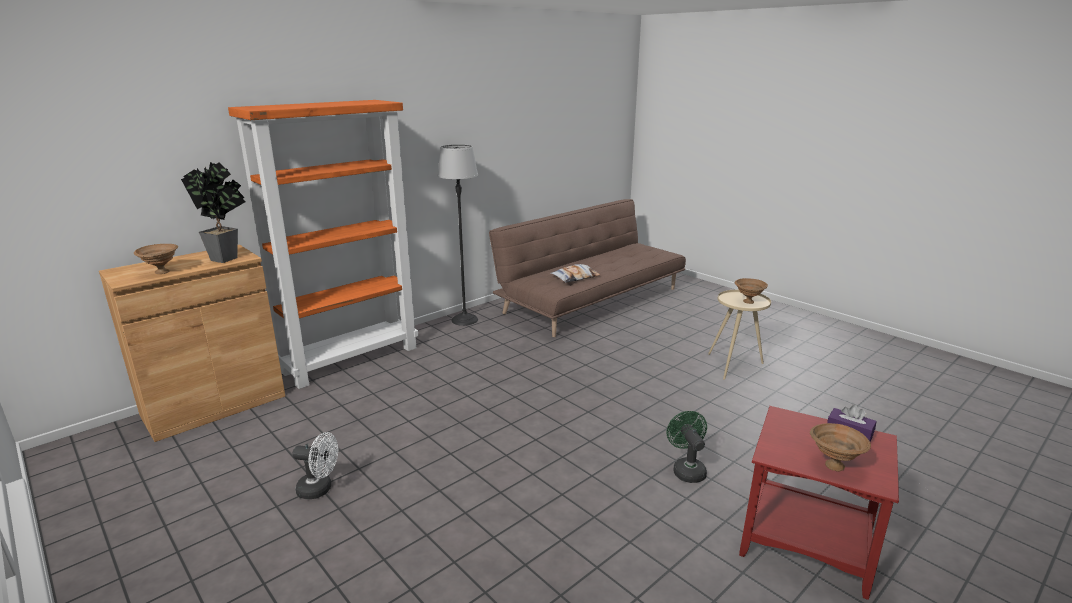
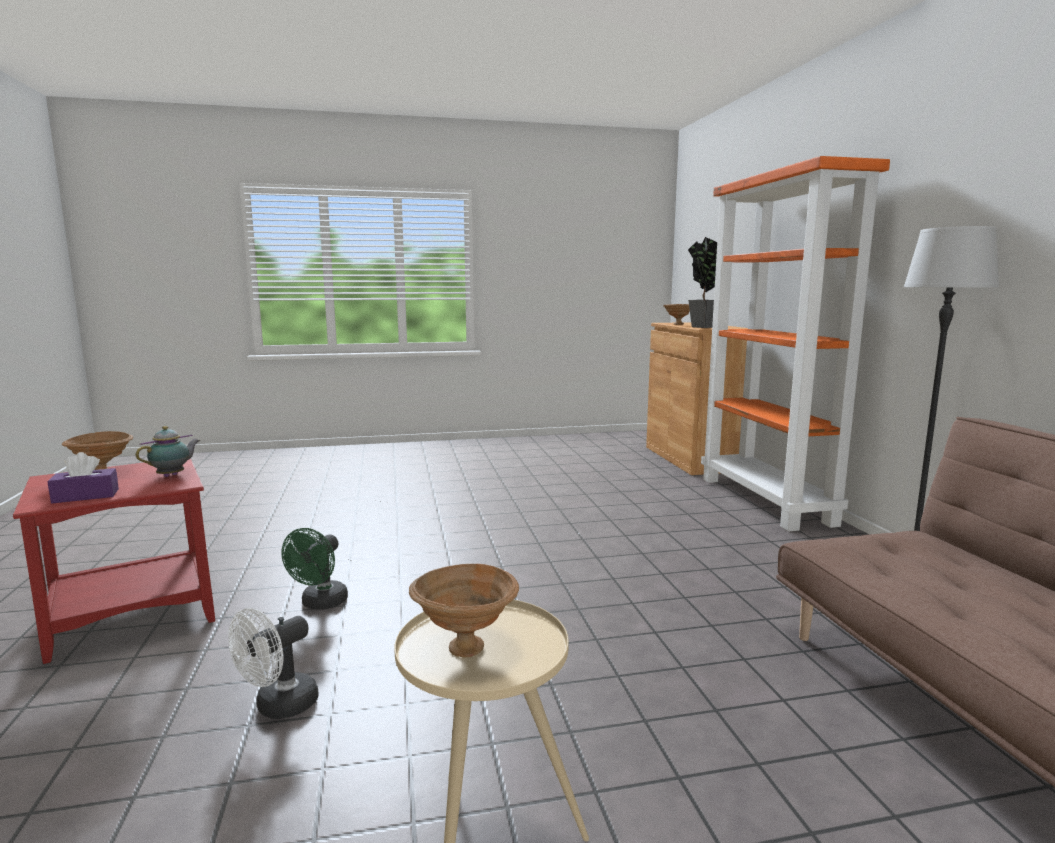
camera: 120 degrees right, 10 degrees down
(320, 489) = (529, 475): white fan -> white fan (278, 707)
(575, 277) = (937, 584): pillow -> none
(686, 469) = (320, 604): green fan -> green fan turned 90 degrees clockwise
(781, 430) = (173, 475): none -> teapot

